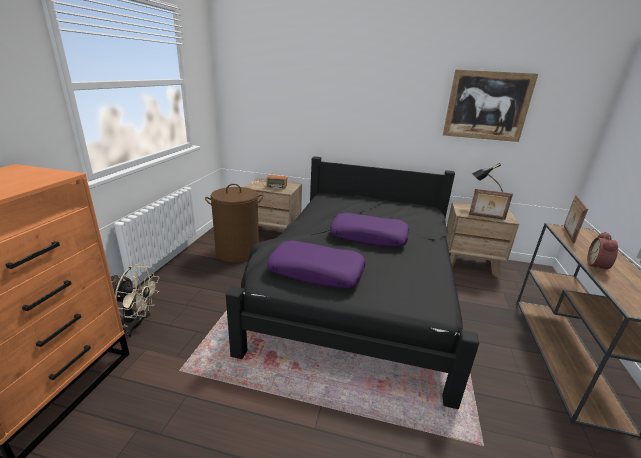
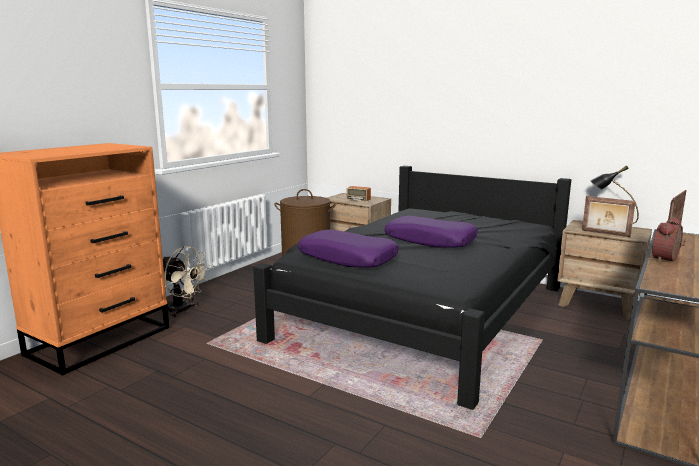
camera: 20 degrees right, 10 degrees down
(487, 106) = (606, 96): picture -> none

